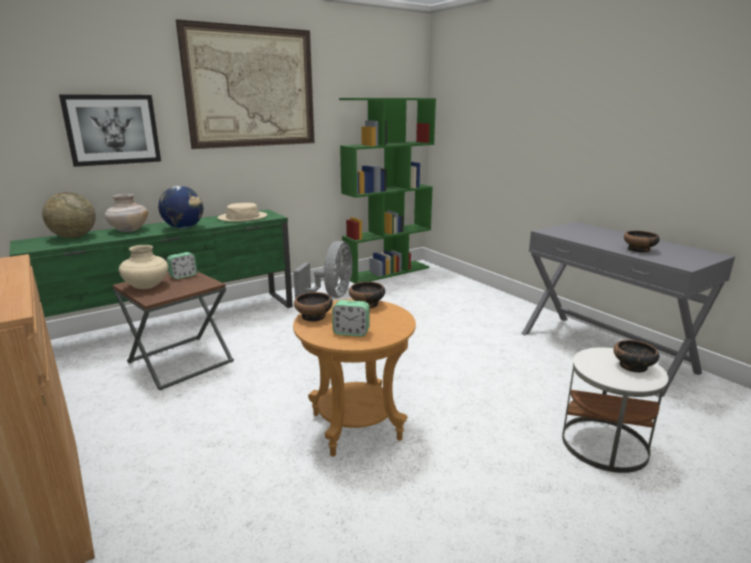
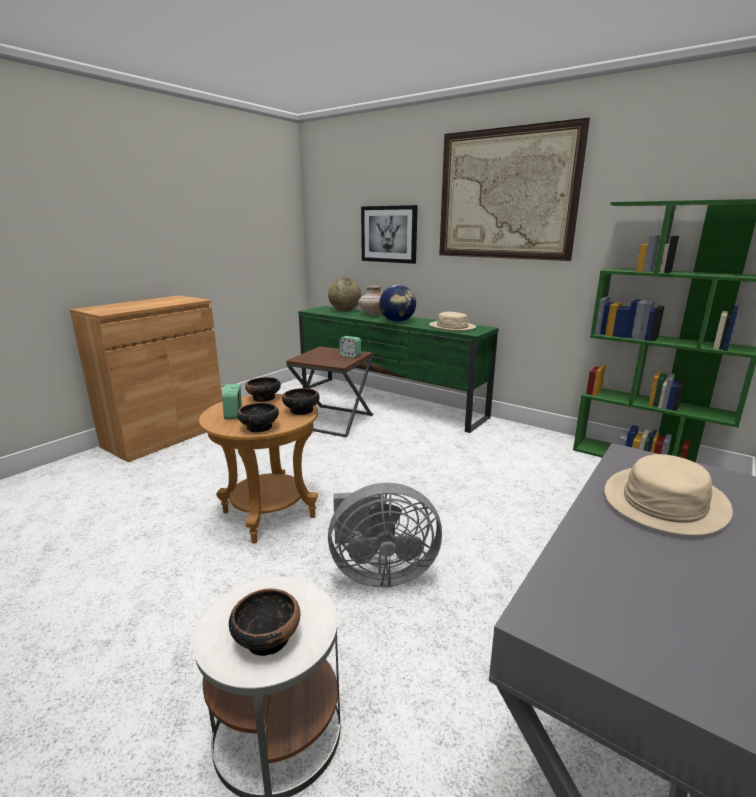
camera: 70 degrees right, 0 degrees up
(147, 286) = (321, 353): beige vase -> none
(331, 296) = (521, 444): grey fan -> grey fan (379, 572)
(593, 236) = (664, 501): none -> beige hat
(639, 250) = (621, 556): bowl -> bowl (259, 428)

